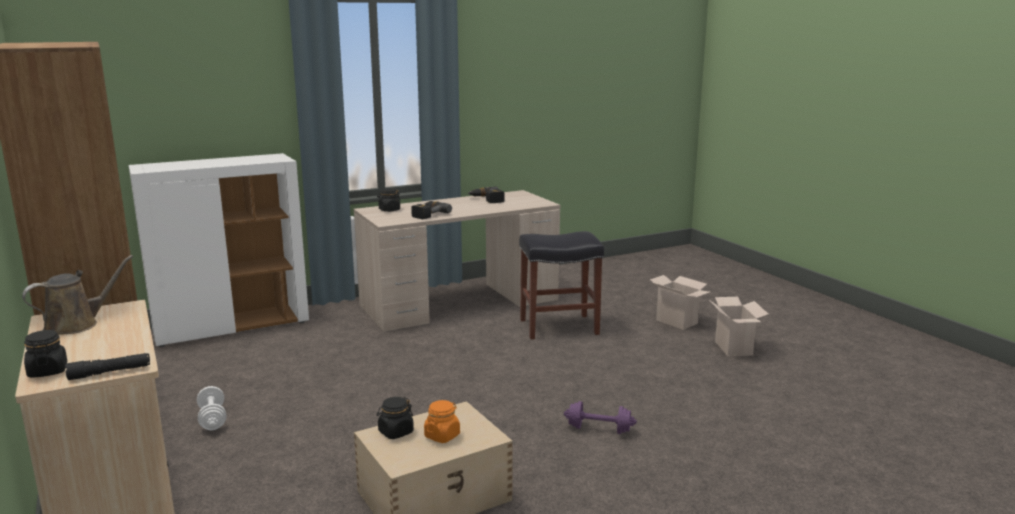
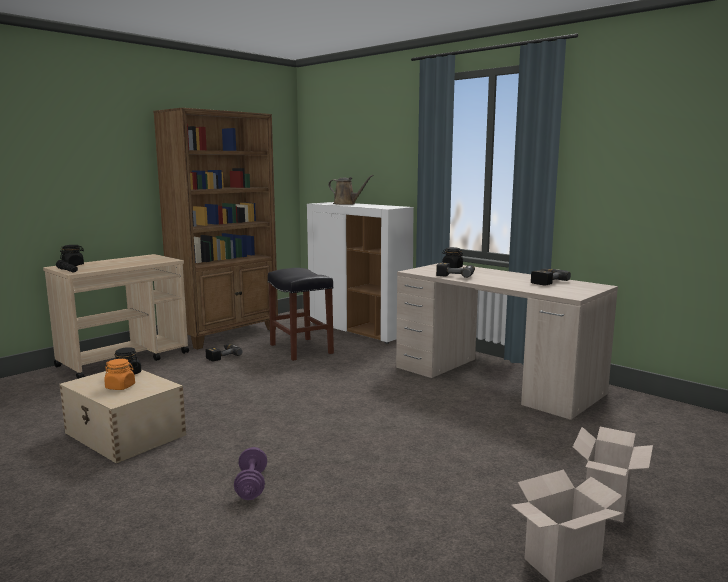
camera: 70 degrees right, 5 degrees down
(76, 325) = (139, 259): brown watering can -> brown watering can (346, 204)
(212, 419) = (221, 356): white dumbbell -> power drill
(557, 327) = (489, 431): black stool -> black stool (300, 349)

